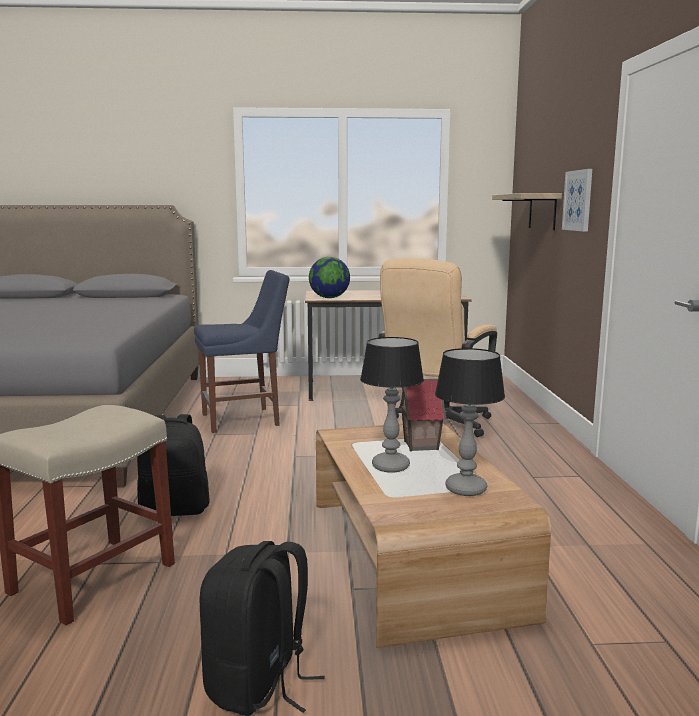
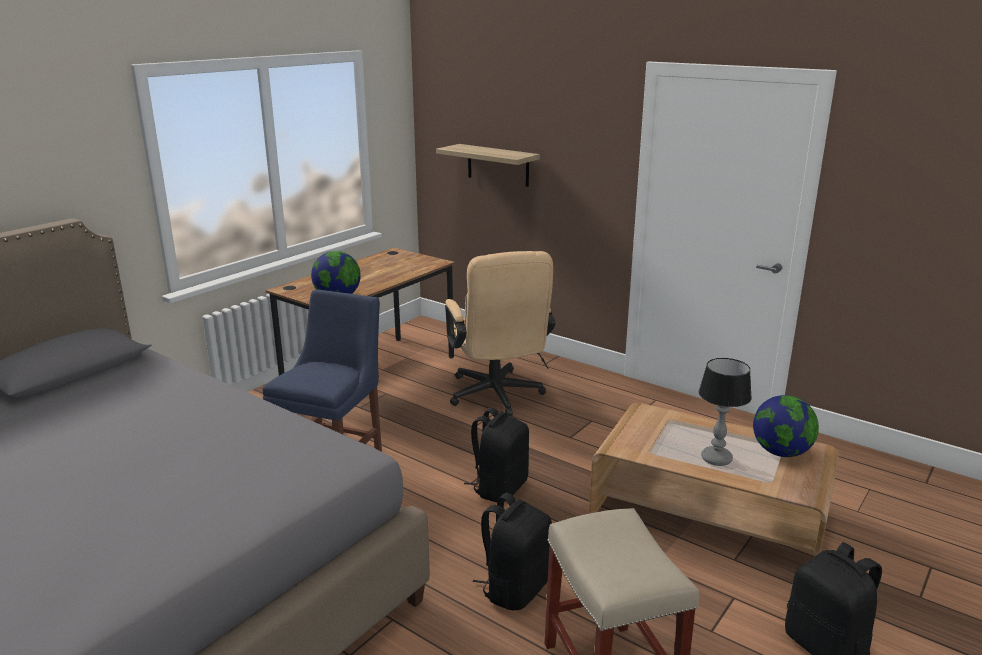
camera: 50 degrees left, 10 degrees up
(304, 465) = (499, 488): none -> black backpack
(421, 445) = (684, 431): toy house -> none
(466, 489) = (781, 452): table lamp -> globe
(578, 200) = (575, 166): picture -> none

